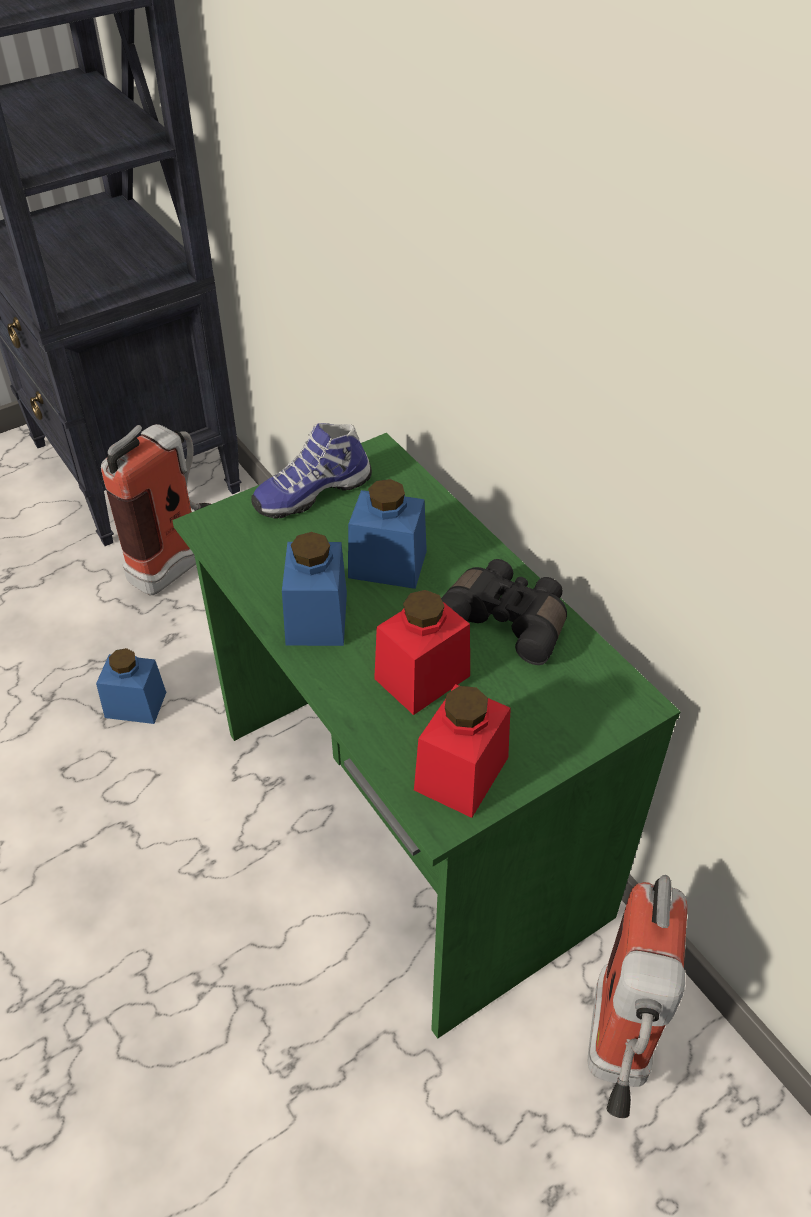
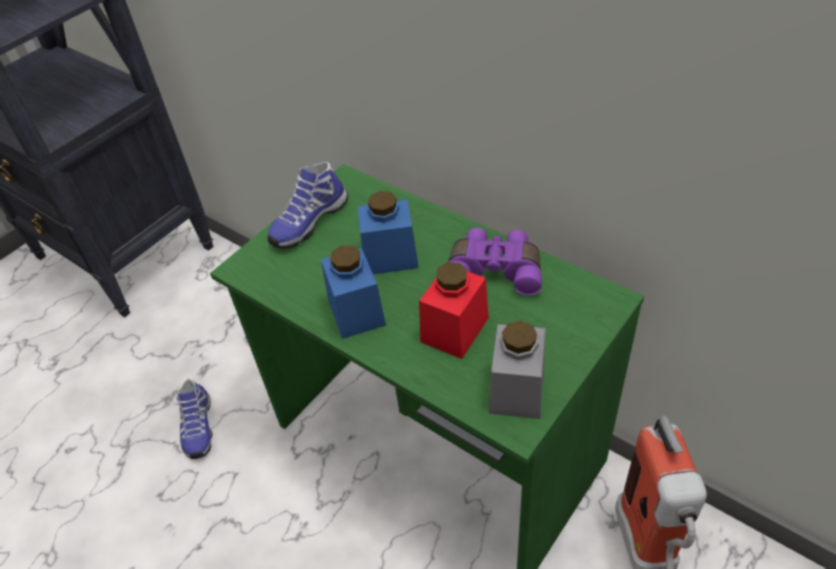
camera: 15 degrees left, 0 degrees up
(135, 705) = (197, 427): blue jar -> shoe
(178, 563) = (187, 312): fire extinguisher -> none
(461, 773) = (517, 389): red jar -> grey jar
(507, 620) = (495, 270): black binoculars -> purple binoculars

